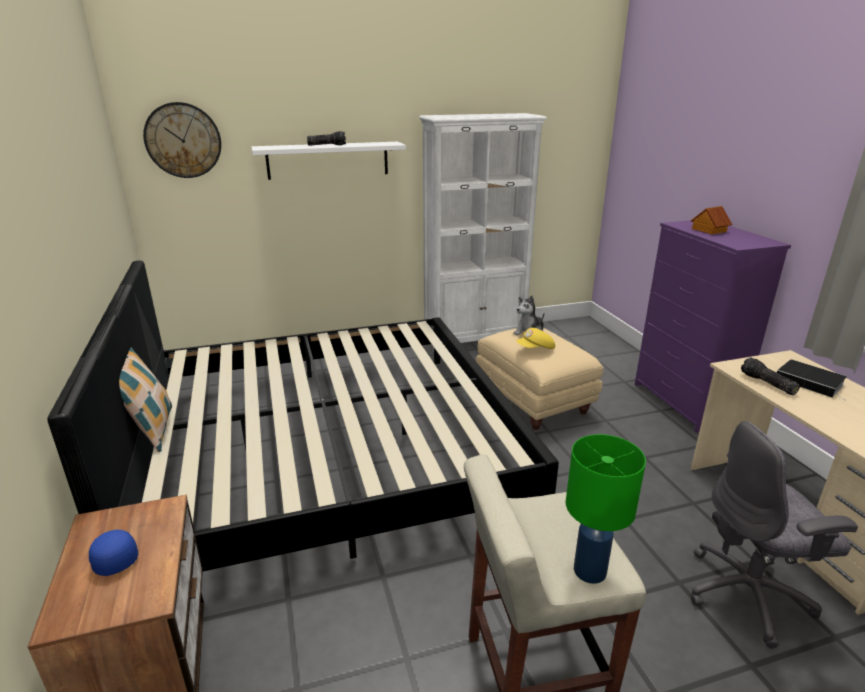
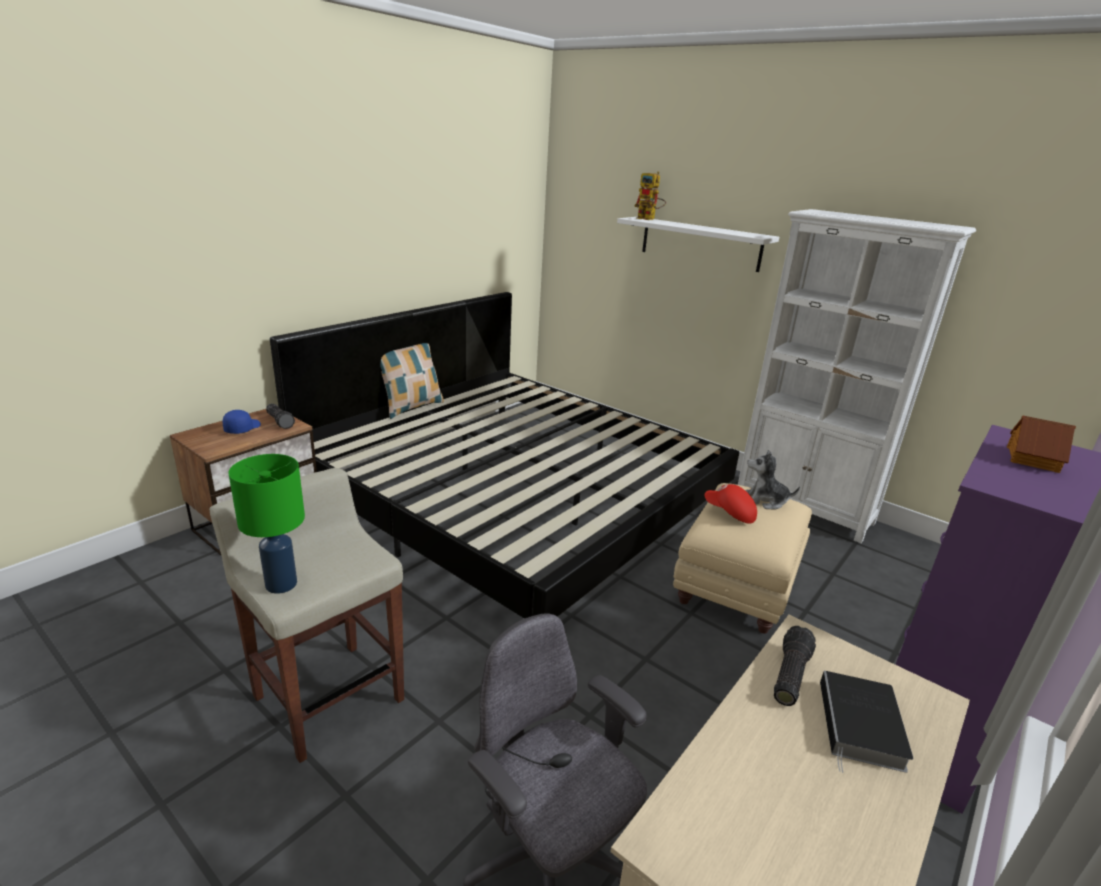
camera: 55 degrees right, 0 degrees up
(183, 140) = (588, 202): wall clock -> none
(274, 146) = (649, 219): none -> toy robot
(327, 145) = (692, 226): flashlight -> flashlight (281, 421)
(535, 349) = (729, 513): yellow cap -> red cap

